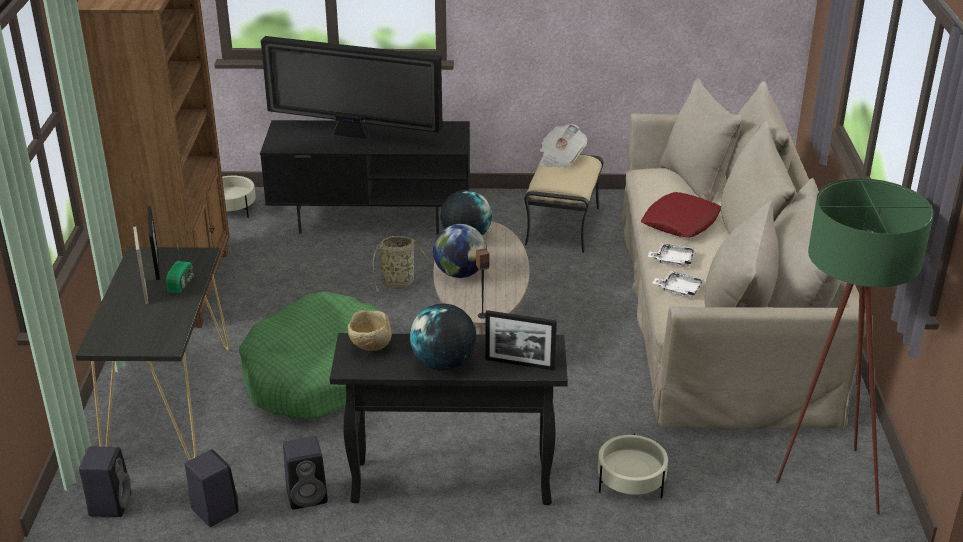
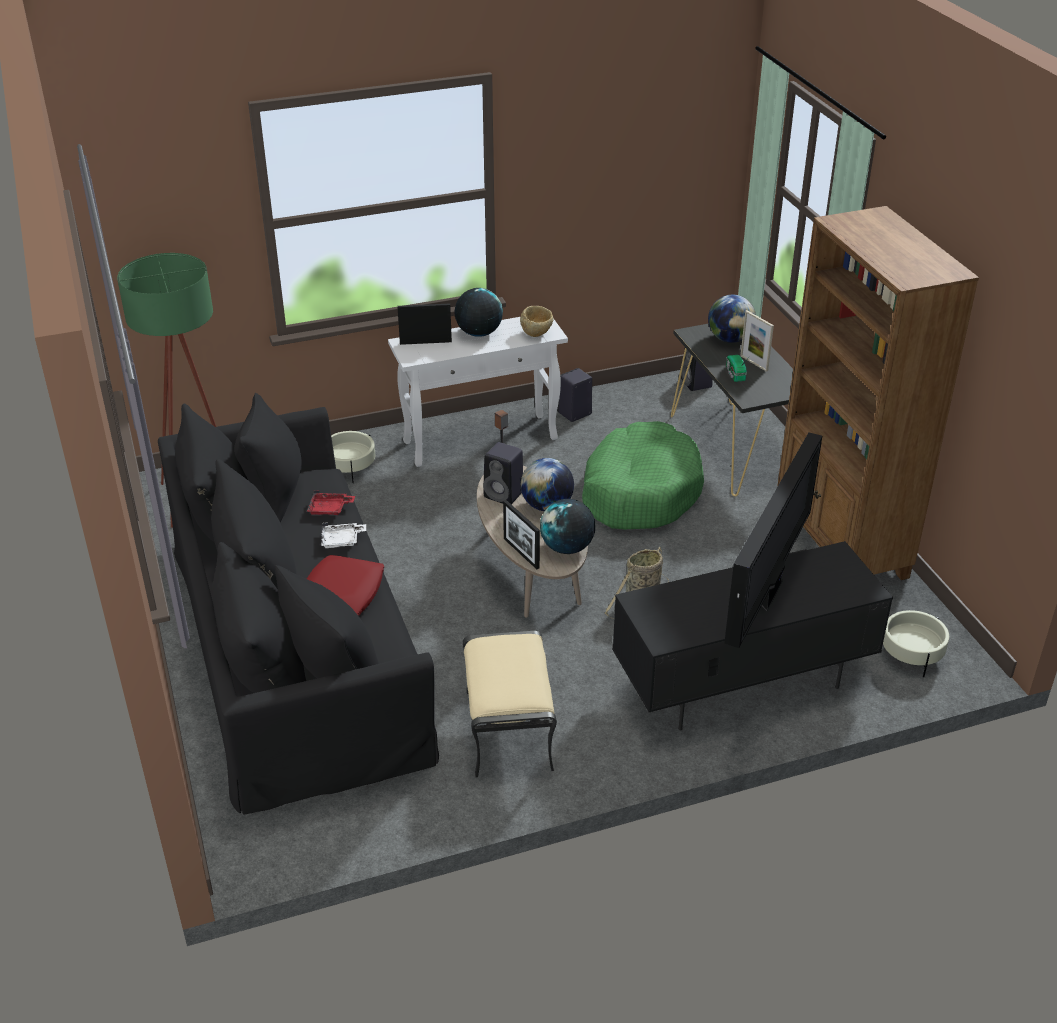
camera: 160 degrees right, 5 degrees up
(132, 327) = (730, 339): none -> globe
(157, 263) = (774, 385): picture frame -> picture frame (521, 553)
(213, 510) = (628, 394): black speaker -> black speaker (505, 495)
(354, 136) = (769, 592): television -> television turned 120 degrees clockwise
(450, 483) = (481, 440): black console table -> white console table
(560, 159) = (522, 686): newspaper -> none
(679, 289) = (329, 509): white tray -> red tray
(719, 310) = (296, 644): beige sofa -> black sofa

